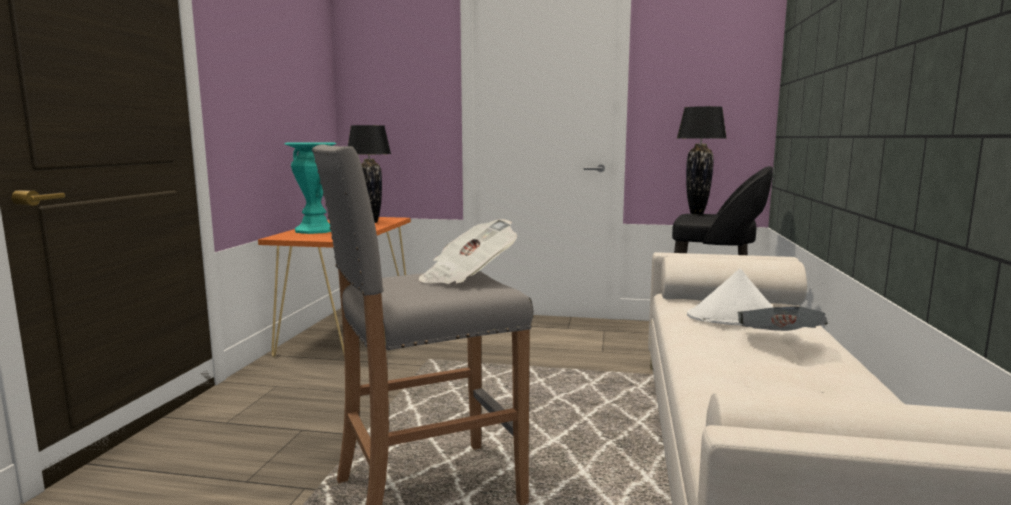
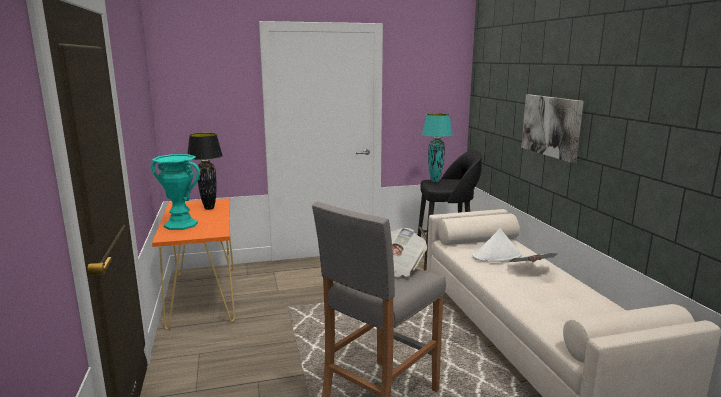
camera: 25 degrees left, 5 degrees up
(697, 214) = (435, 181): black table lamp -> turquoise table lamp
(859, 91) = (551, 126): none -> picture

